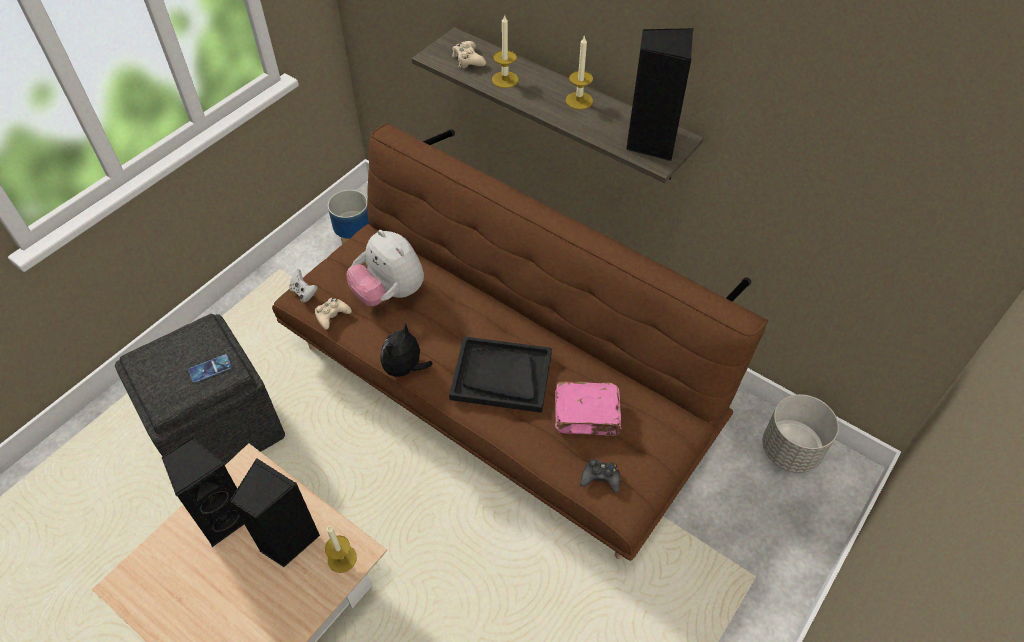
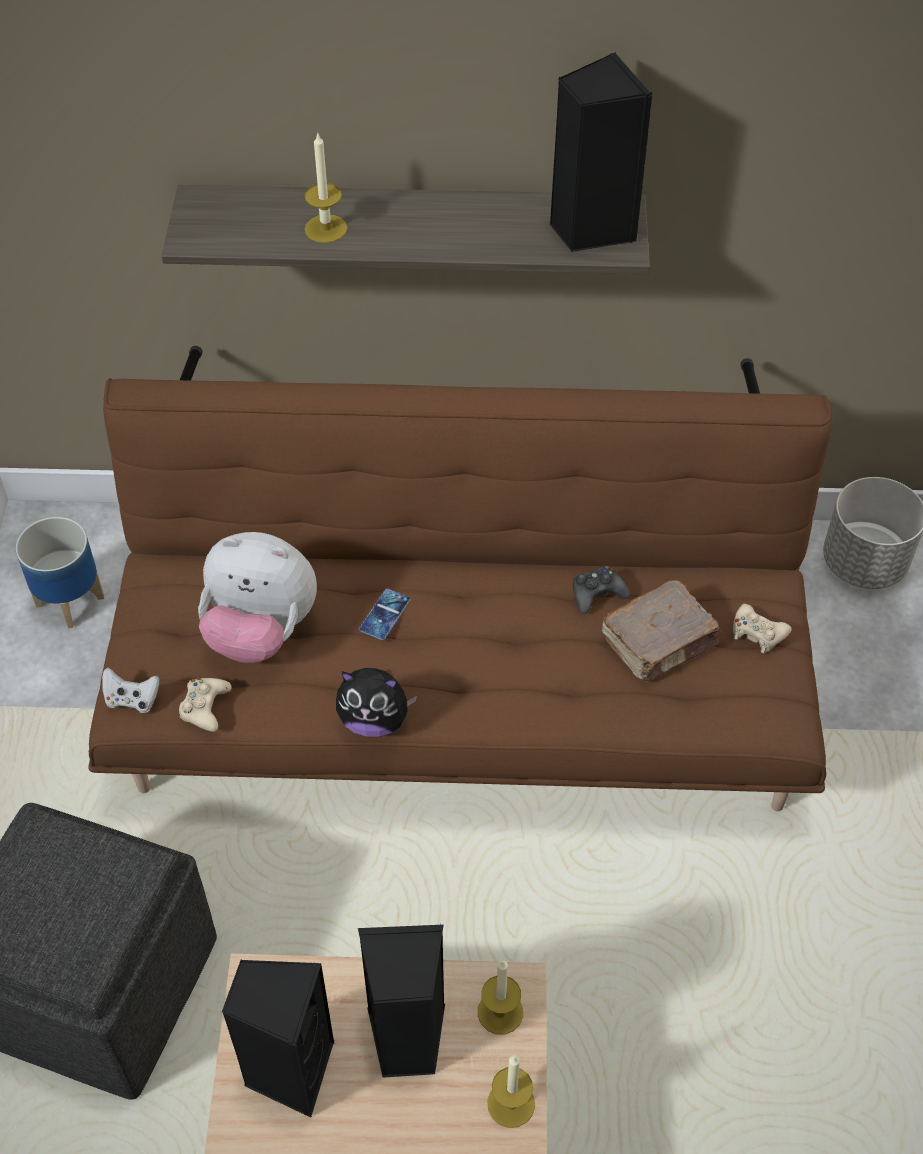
camera: 35 degrees left, 0 degrees up
(210, 368) = (106, 879): phone -> phone (384, 614)
(405, 369) = (374, 720): plush toy -> plush toy turned 75 degrees counterclockwise
(468, 59) = (246, 223): beige game controller -> beige game controller (757, 633)
(501, 376) = (512, 655): black tray -> none
(579, 100) = (451, 214): candle -> candle (511, 1103)
(587, 416) = (660, 642): pink book -> brown book
(600, 478) = (739, 707): black game controller -> black game controller (597, 594)

